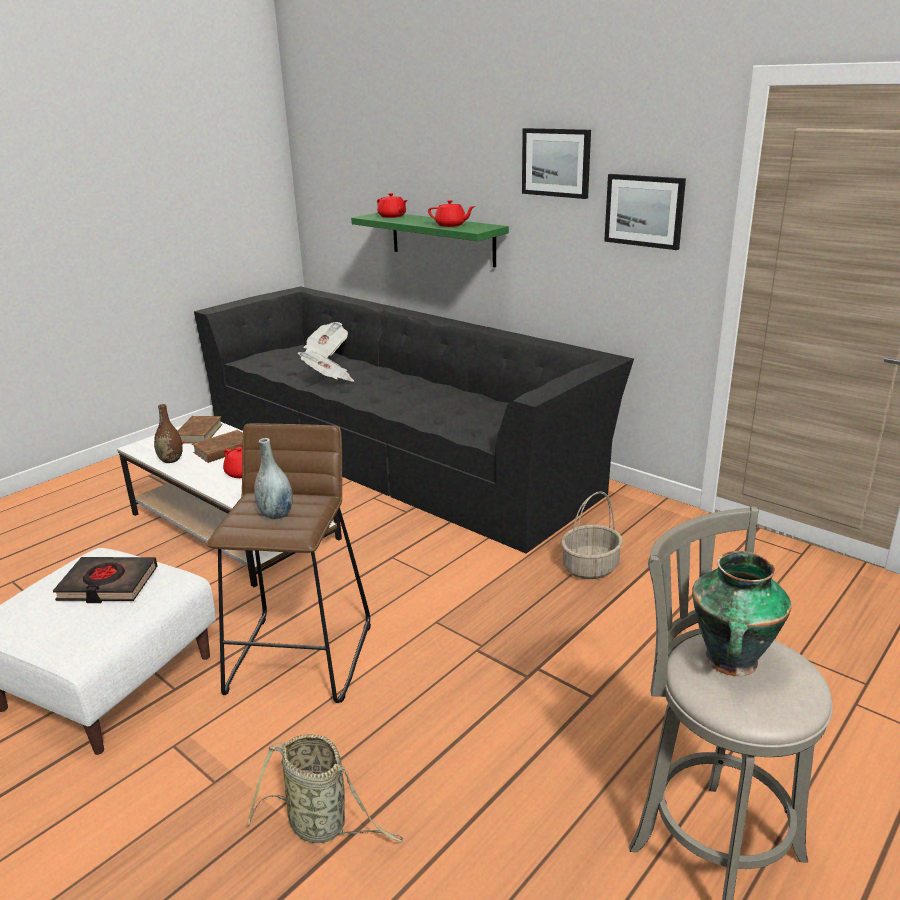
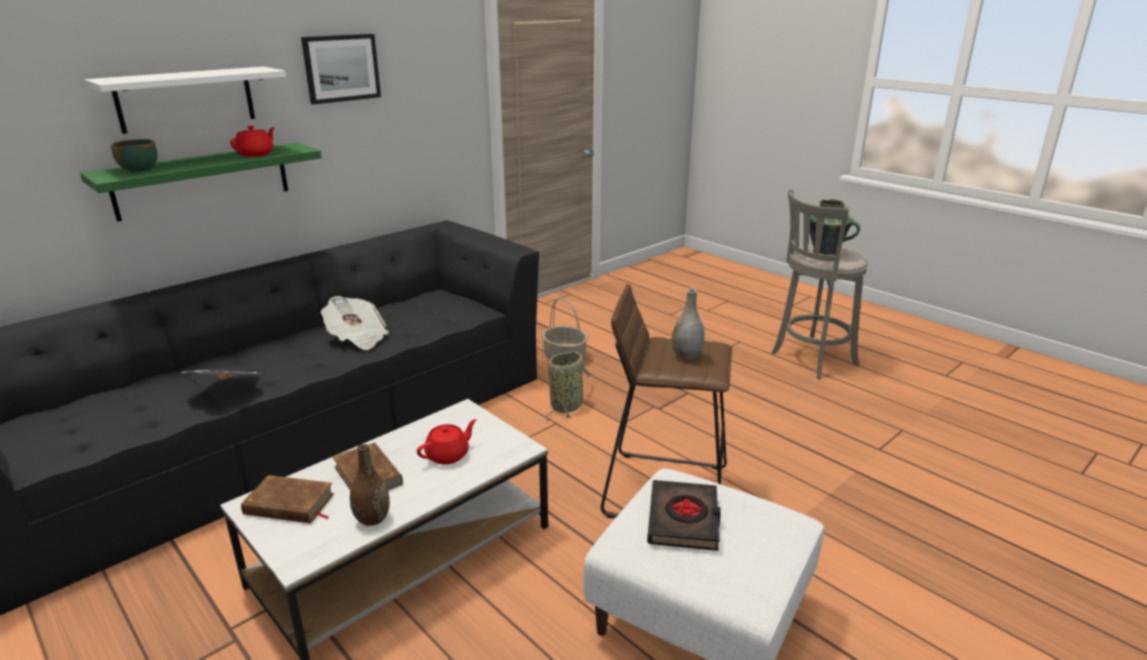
camera: 85 degrees left, 0 degrees up
(322, 825) = (835, 474): basket -> basket (567, 405)
(324, 355) = (108, 396): newspaper -> newspaper (357, 338)
(392, 216) = (140, 169): red teapot -> green bowl
(441, 171) = (186, 99): none -> white shelf
(644, 211) = (428, 97): picture -> none

